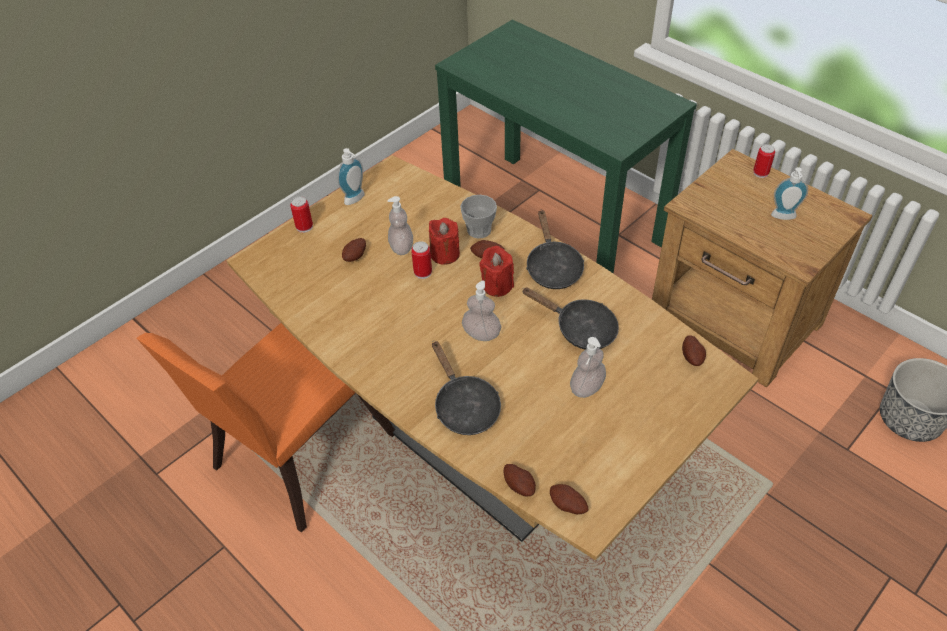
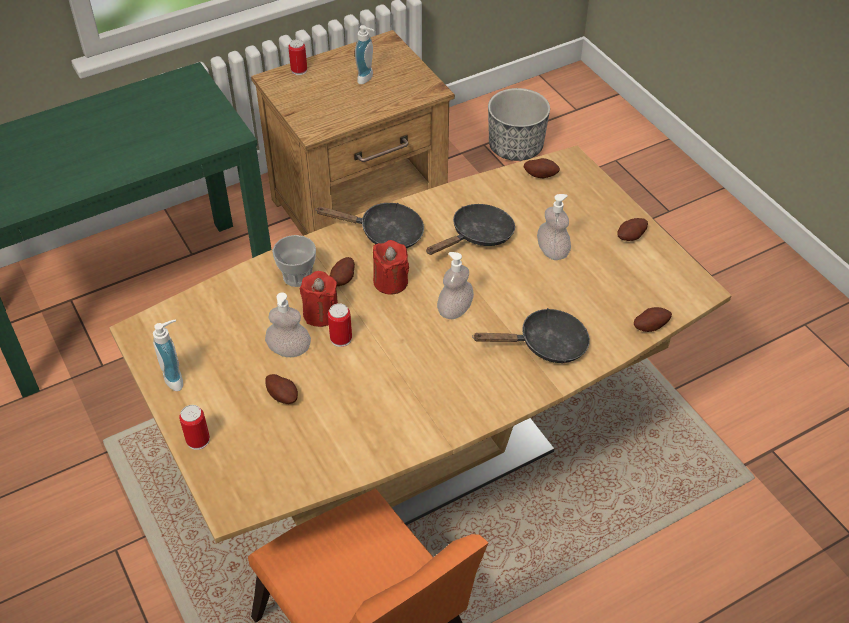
camera: 75 degrees left, 0 degrees up
(567, 506) = (679, 299): potato -> potato (631, 237)

